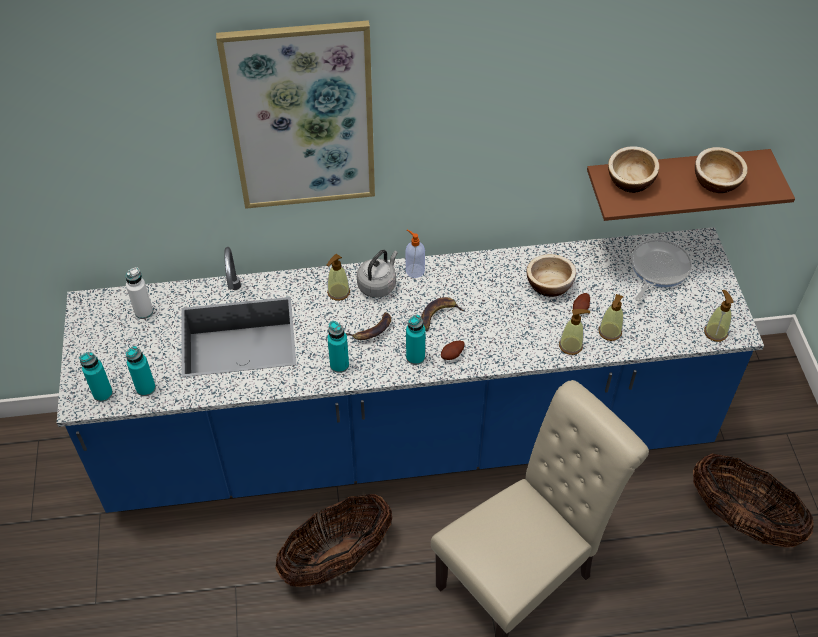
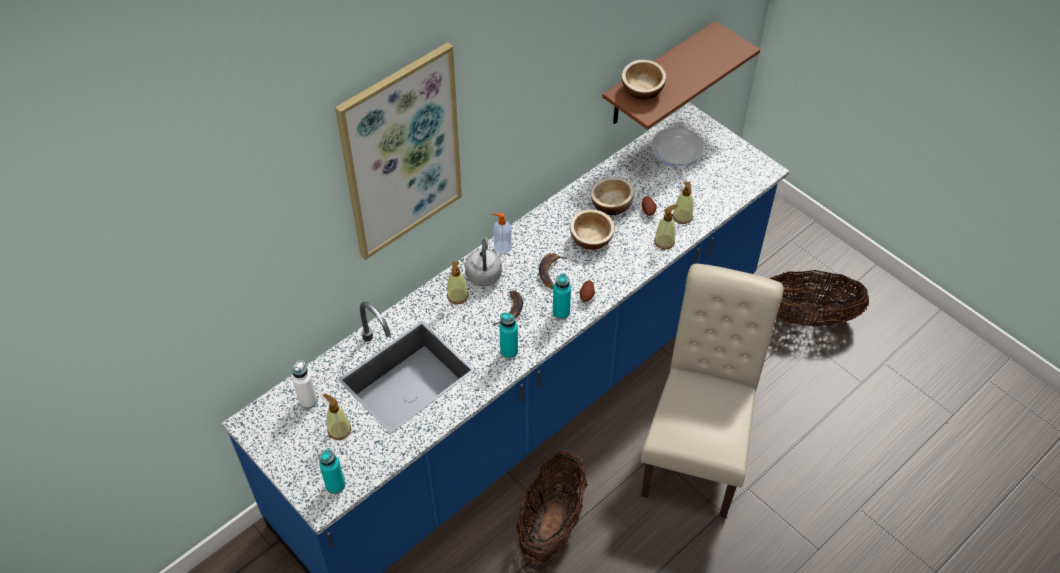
camera: 35 degrees left, 0 degrees up
(146, 388) = (368, 459): turquoise bottle -> none
(715, 332) = (752, 178): soap dispenser -> soap dispenser (339, 430)
(716, 182) = (700, 62): bowl -> bowl (591, 239)

